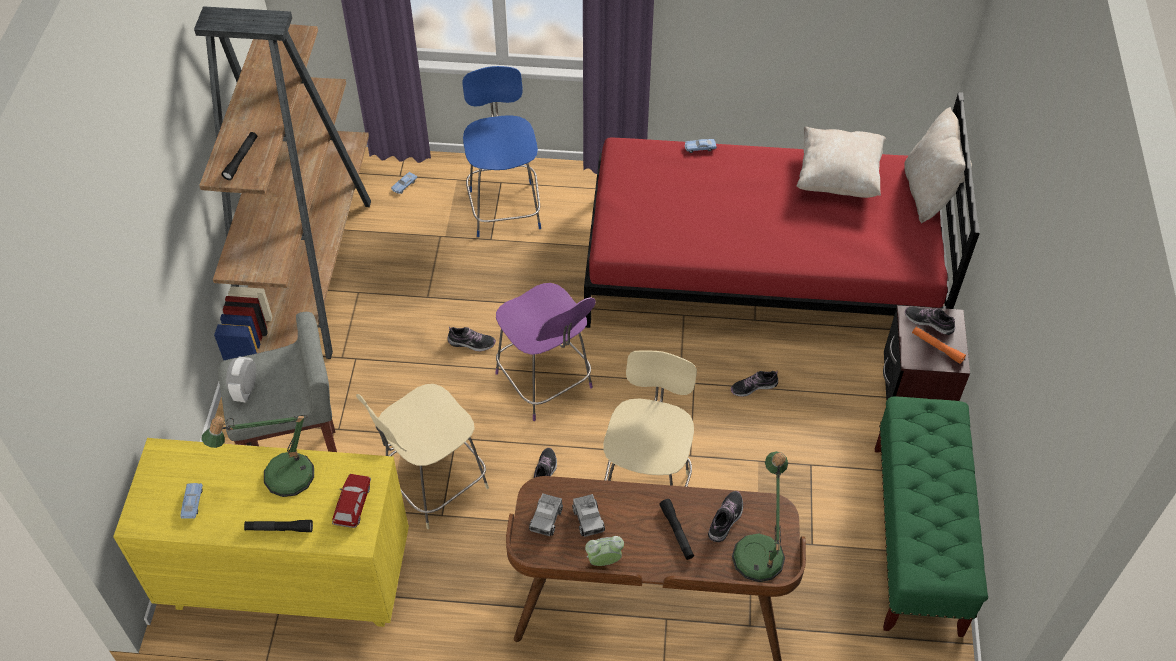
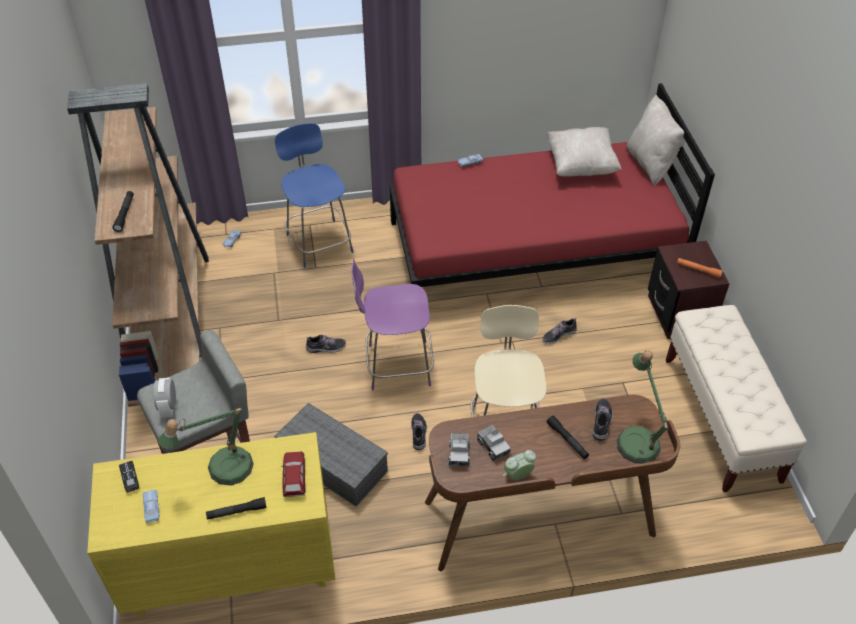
camera: 15 degrees left, 5 degrees down
(180, 464) = (130, 478): none -> black toy car
(433, 485) = (331, 463): beige chair -> grey storage box
(545, 383) = (396, 365): purple chair -> purple chair turned 135 degrees clockwise
(916, 539) = (721, 419): green bench -> beige bench
(929, 322) = (685, 254): shoe -> none

